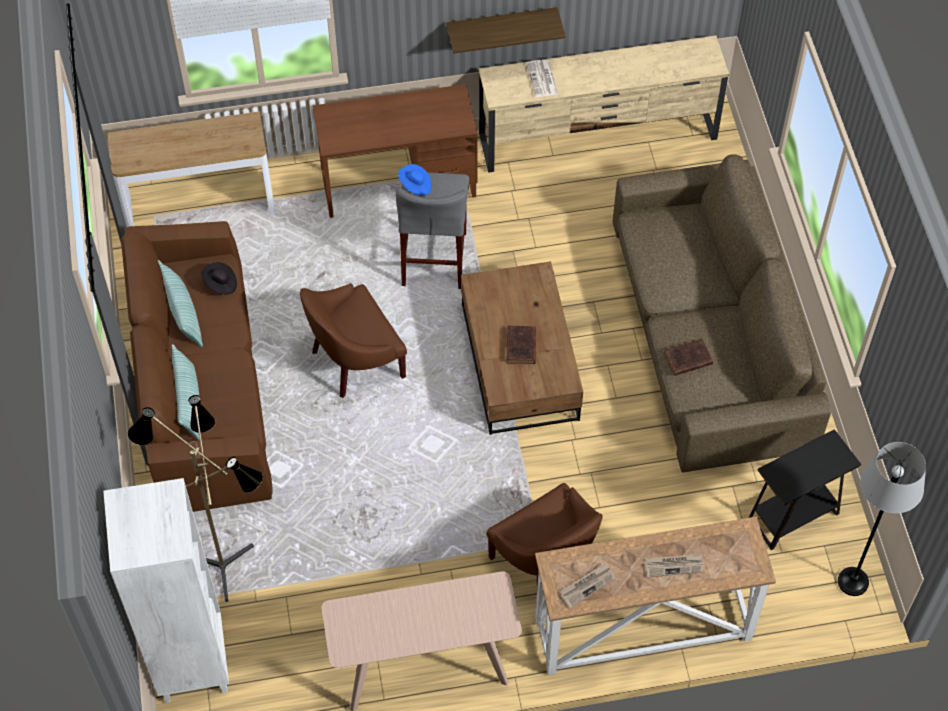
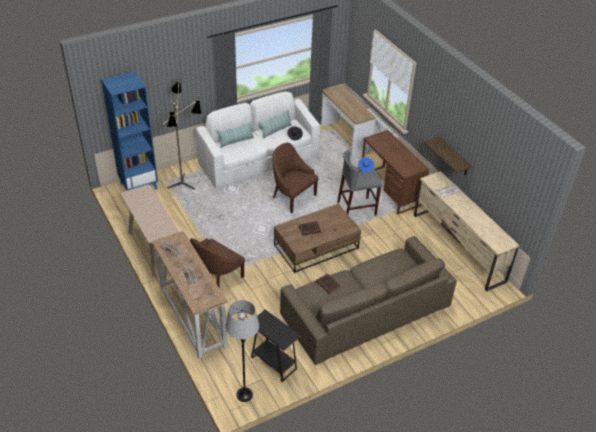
camera: 70 degrees right, 15 degrees down
(192, 662) = (139, 186): white bookcase -> blue bookcase
(204, 390) = (259, 160): brown sofa -> white sofa

